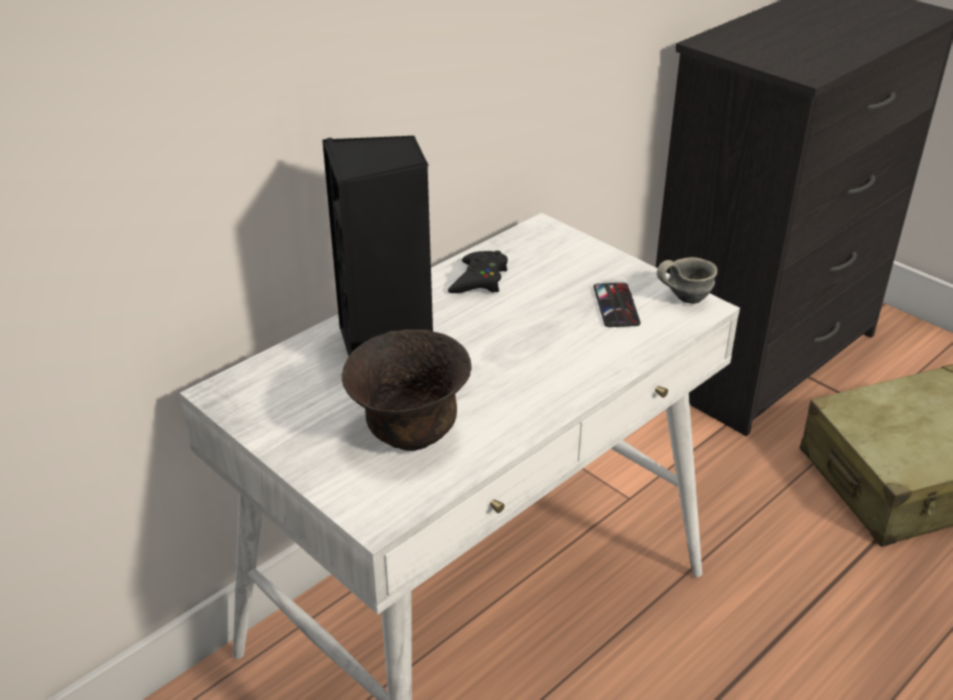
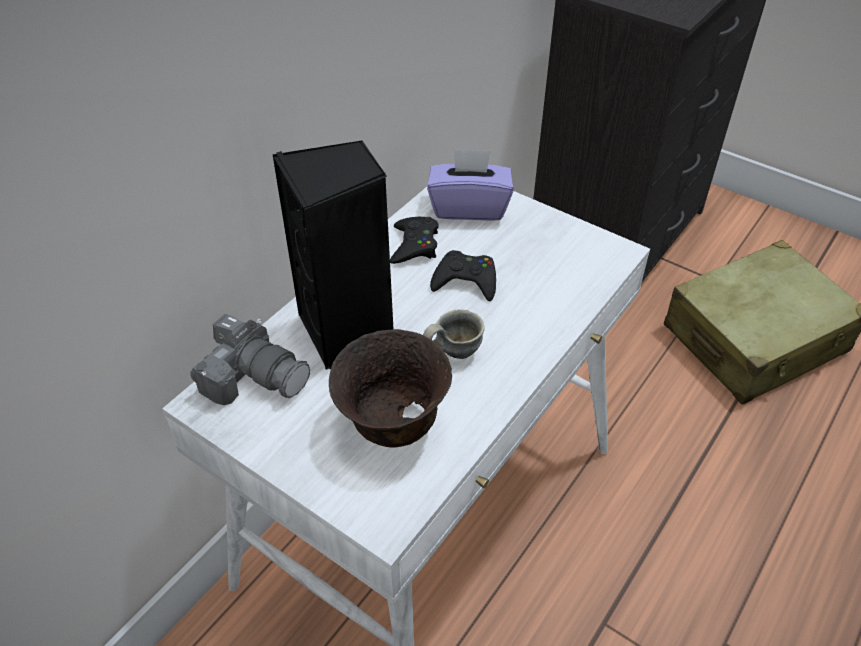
camera: 10 degrees left, 10 degrees up
(279, 376) = (254, 377): none -> camera
(525, 316) = (466, 281): none -> black game controller
(548, 251) = (469, 207): none -> purple tissue box
(616, 305) = (543, 259): phone -> none
(683, 298) = (600, 244): grey mug -> grey mug (453, 351)

